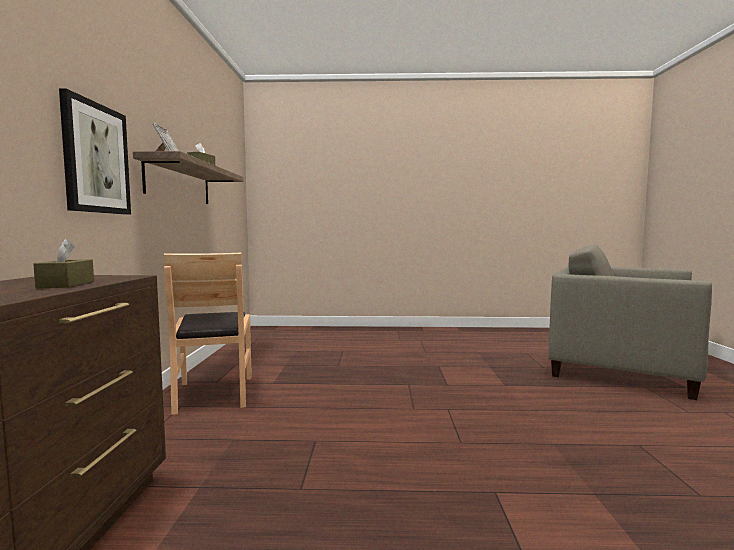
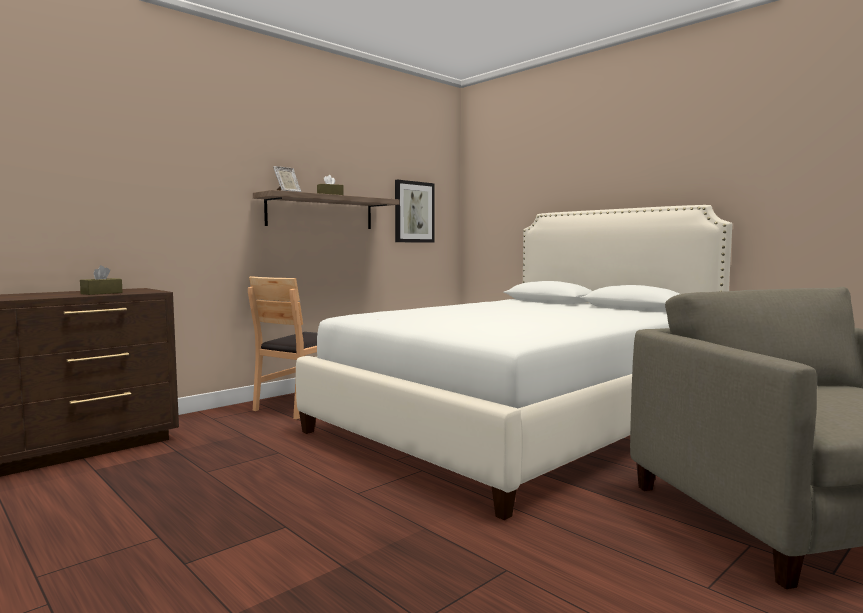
camera: 45 degrees right, 0 degrees up
(96, 158) = (207, 204): picture -> picture (414, 212)
(409, 358) = (521, 422): none -> white bed

